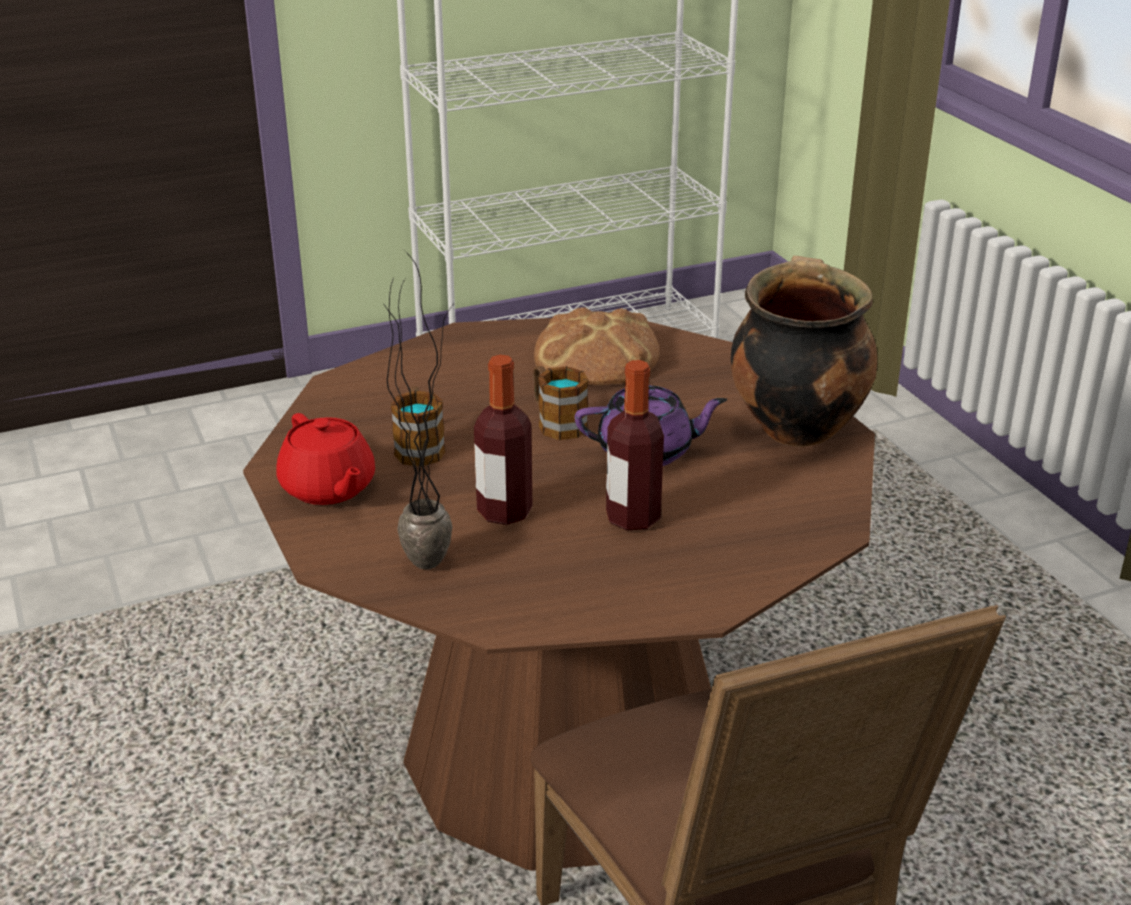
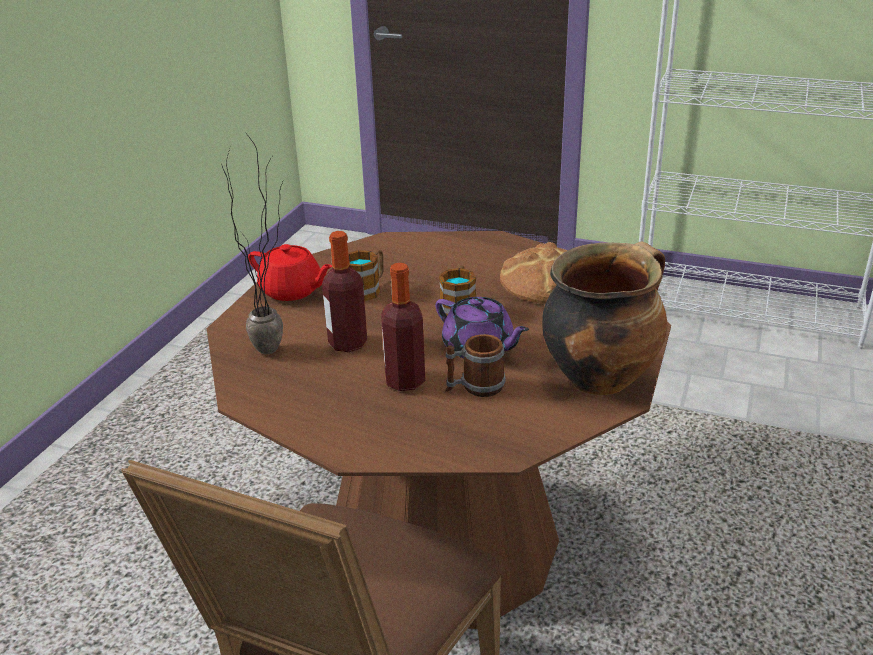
camera: 45 degrees right, 0 degrees up
(328, 488) = (292, 291): red teapot -> red teapot turned 75 degrees counterclockwise
(708, 490) = (475, 387): none -> mug

